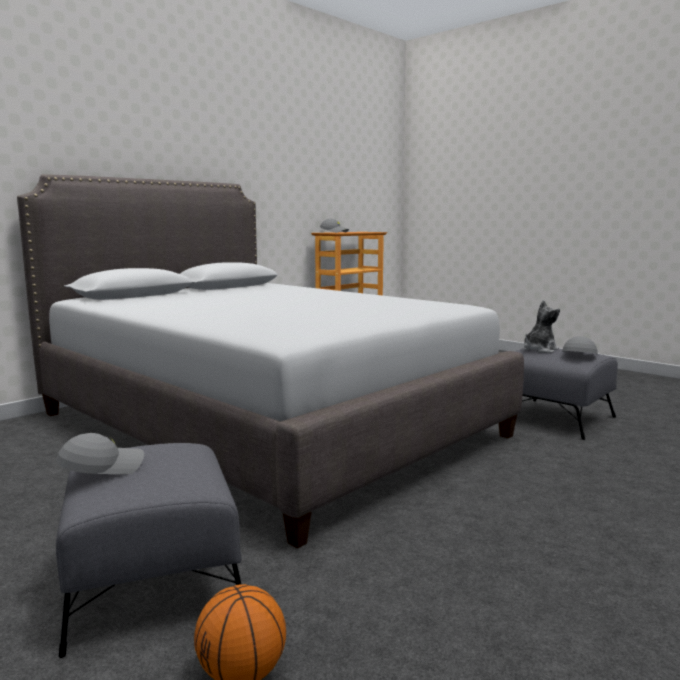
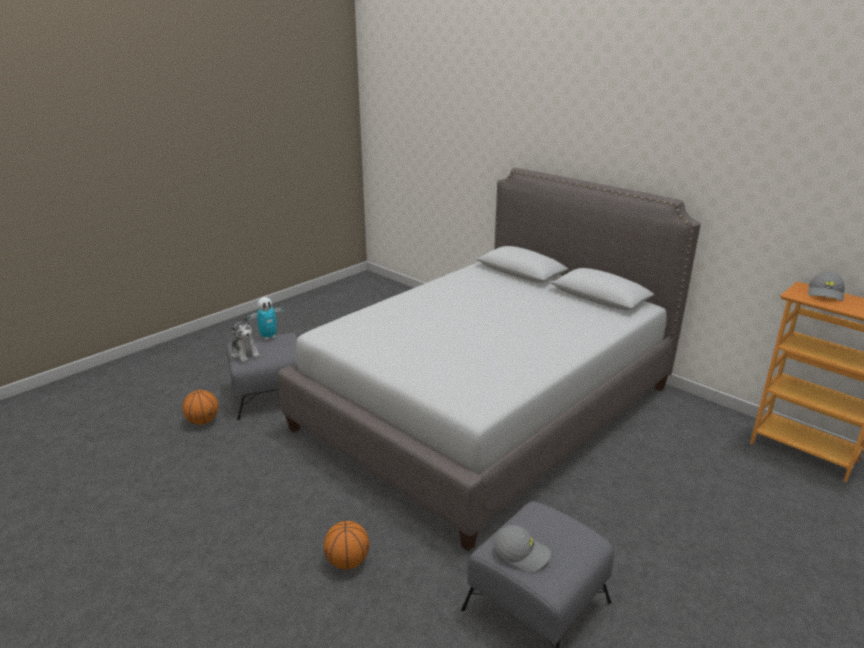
camera: 90 degrees right, 15 degrees up
(102, 467) = (269, 337): grey cap -> toy robot
(539, 350) = (552, 526): plush toy -> plush toy (245, 354)
(567, 485) = (348, 562): none -> basketball

